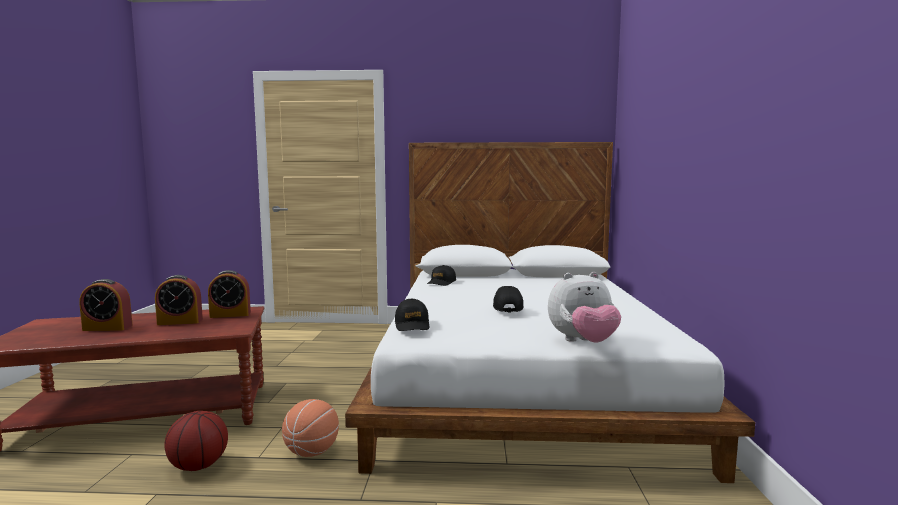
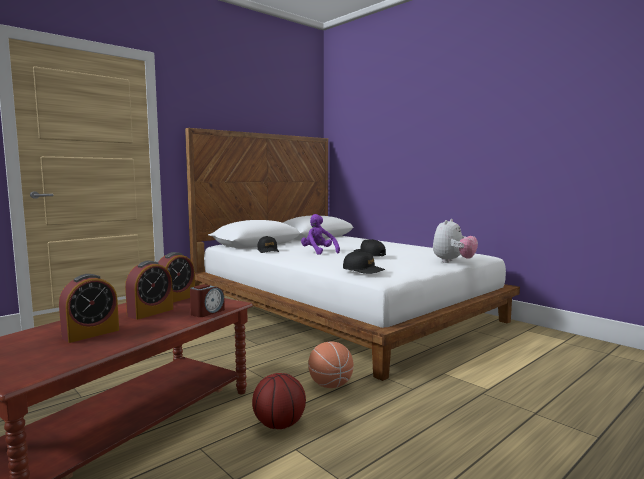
camera: 45 degrees left, 0 degrees up
(198, 332) = (207, 312): none -> alarm clock
(476, 293) = (318, 252): none -> purple plush toy

